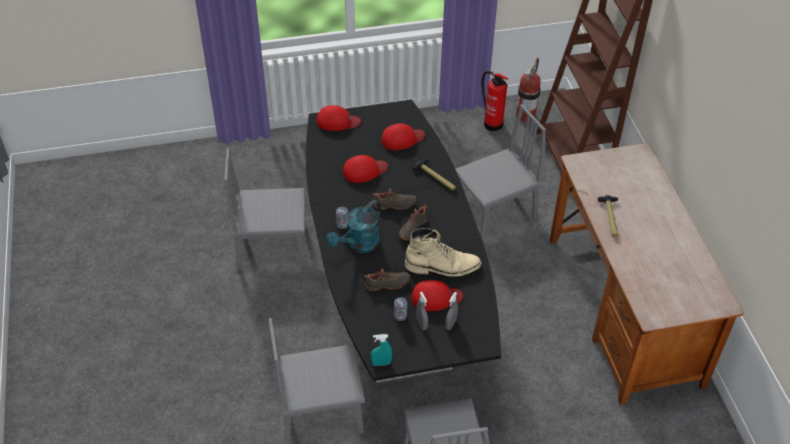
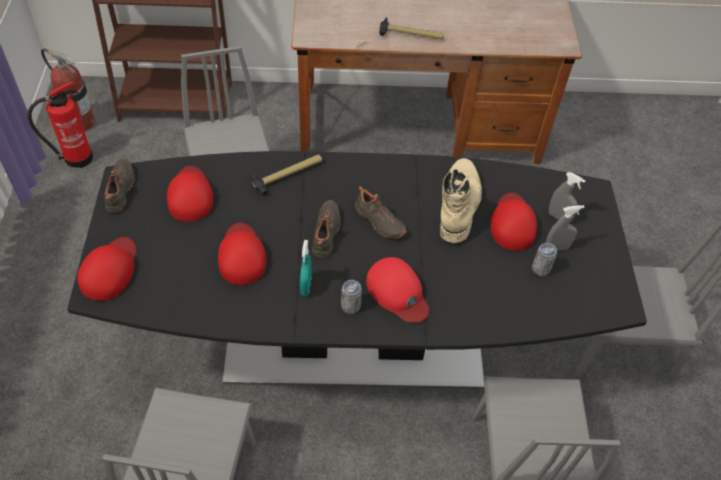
camera: 80 degrees left, 5 degrees up
(358, 245) = (398, 292): turquoise watering can -> red cap
(381, 363) = (622, 307): turquoise spray bottle -> turquoise spray bottle (306, 286)
(387, 284) = (481, 272): black shoe -> black shoe (121, 189)

